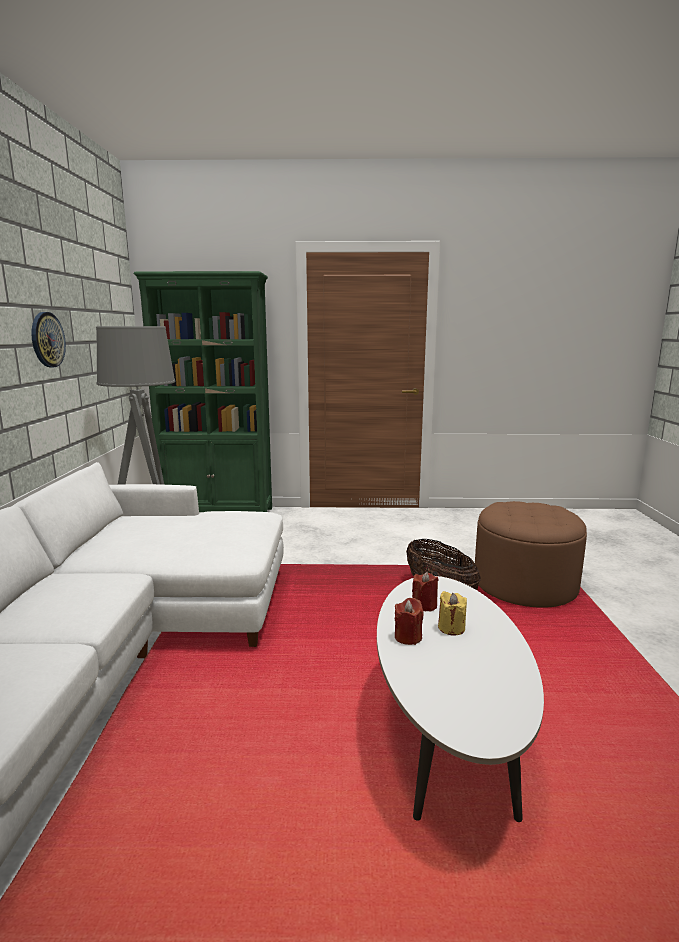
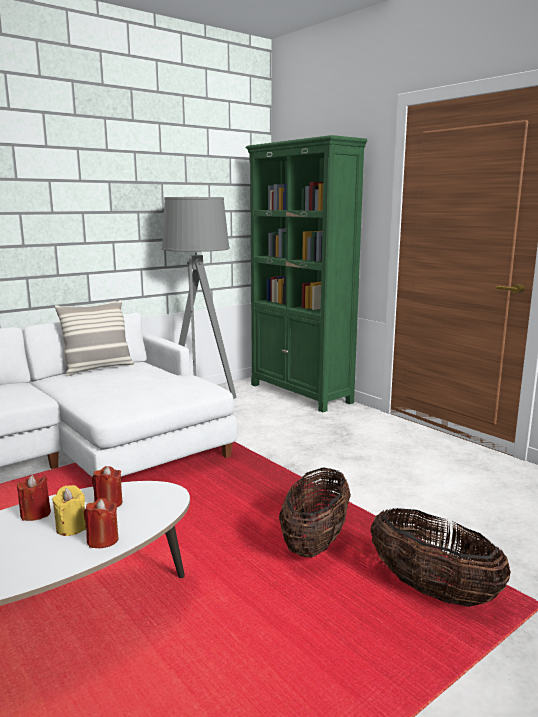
camera: 50 degrees right, 0 degrees up
(47, 339) = (122, 208): wall clock -> none
(106, 533) = (98, 368): none -> pillow
(484, 621) = (102, 540): none -> red candle
(524, 584) = (432, 590): brown ottoman -> basket

